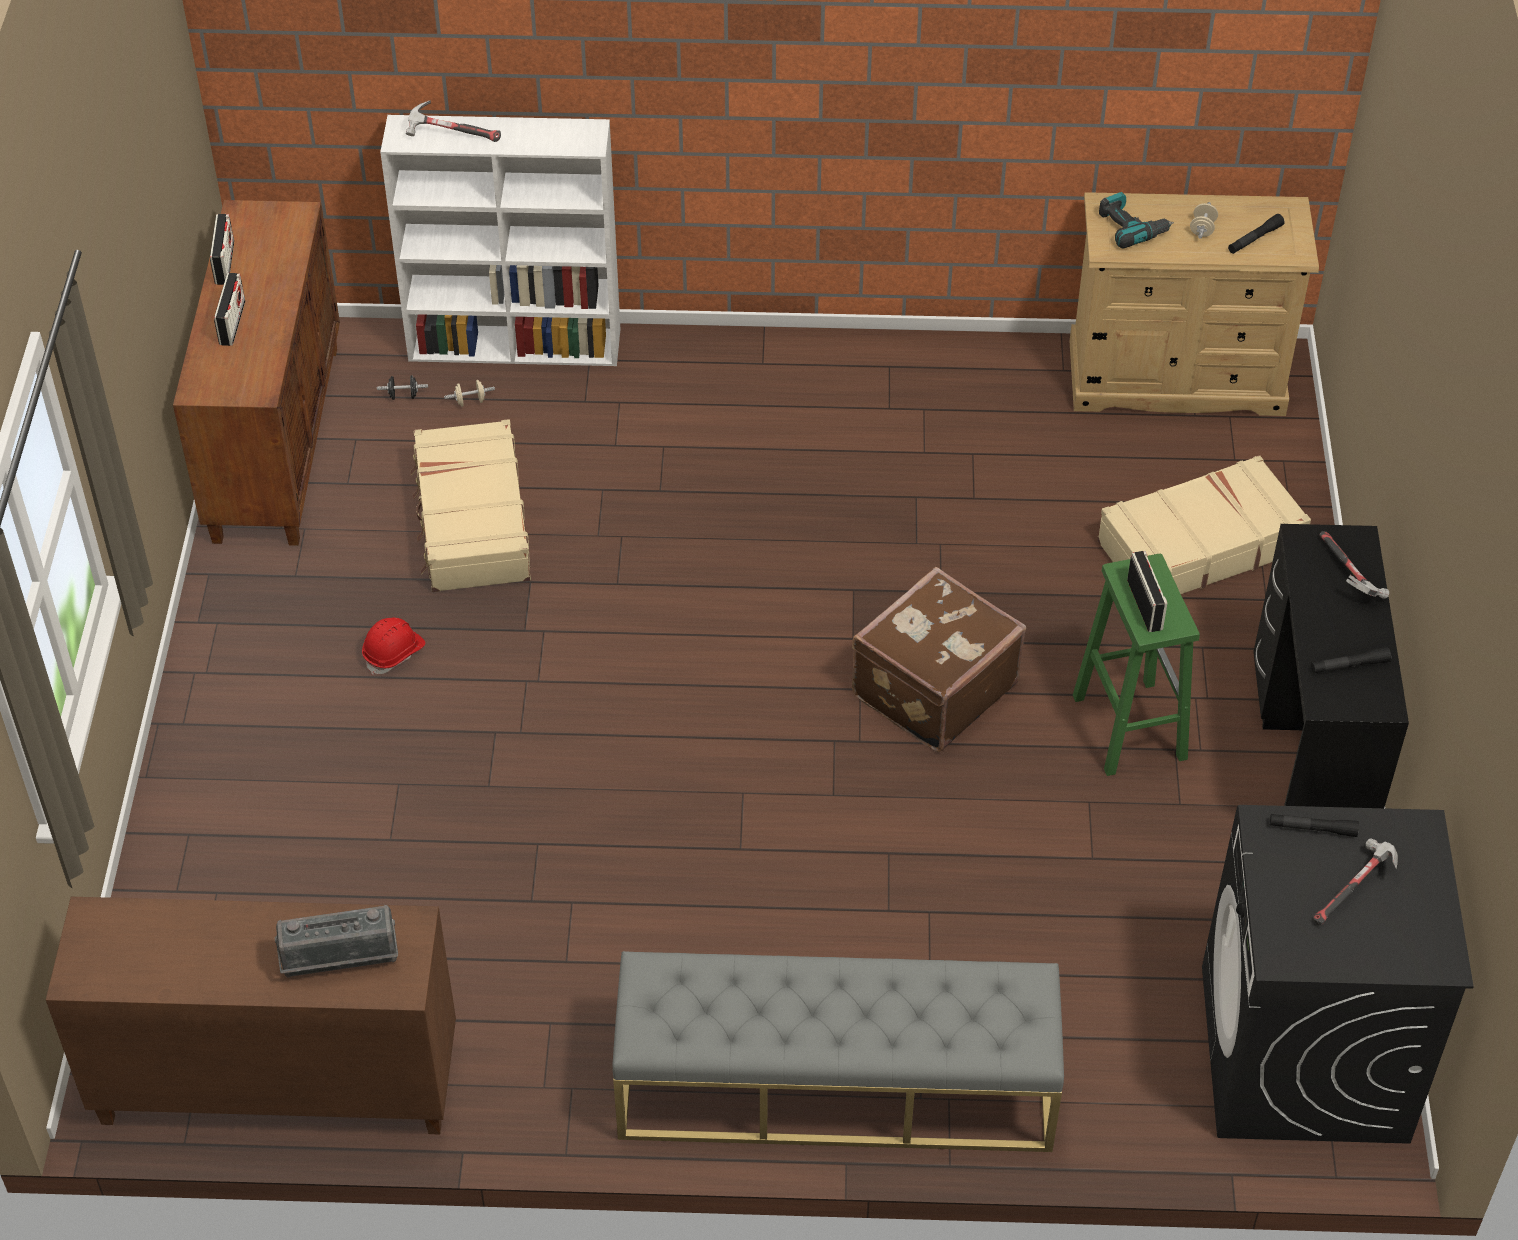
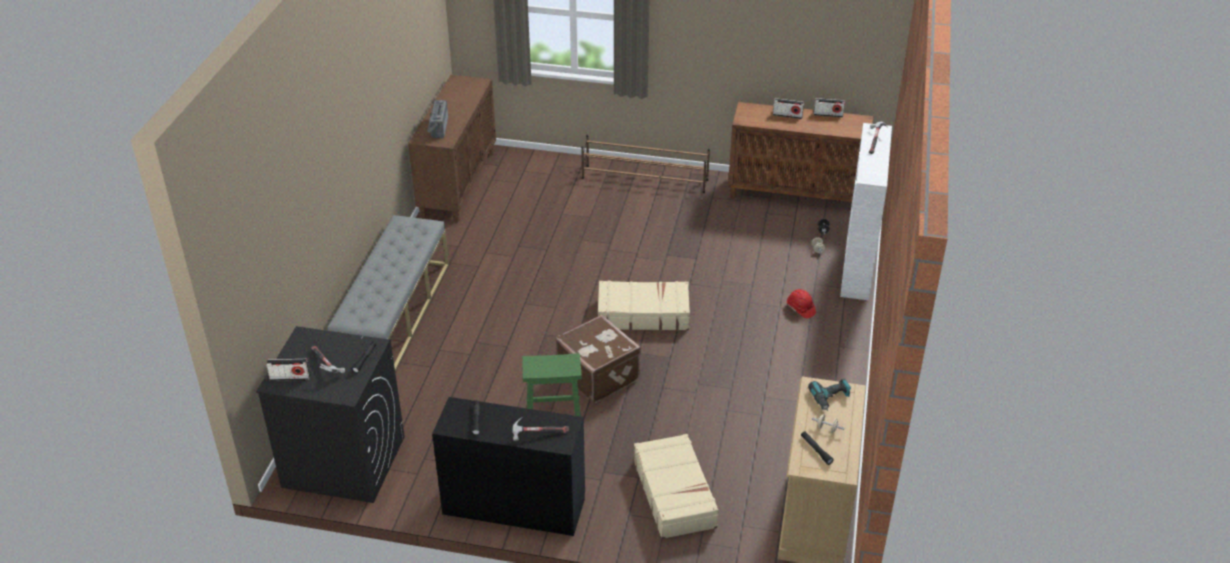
camera: 100 degrees right, 10 degrees down
(230, 701) = (645, 179): none -> brown shoe rack
(394, 653) = (661, 220): red hard hat -> red hard hat (800, 309)
(471, 522) = (736, 245): beige suitcase -> beige suitcase (643, 314)
(1144, 605) = (547, 362): radio -> radio (290, 377)

